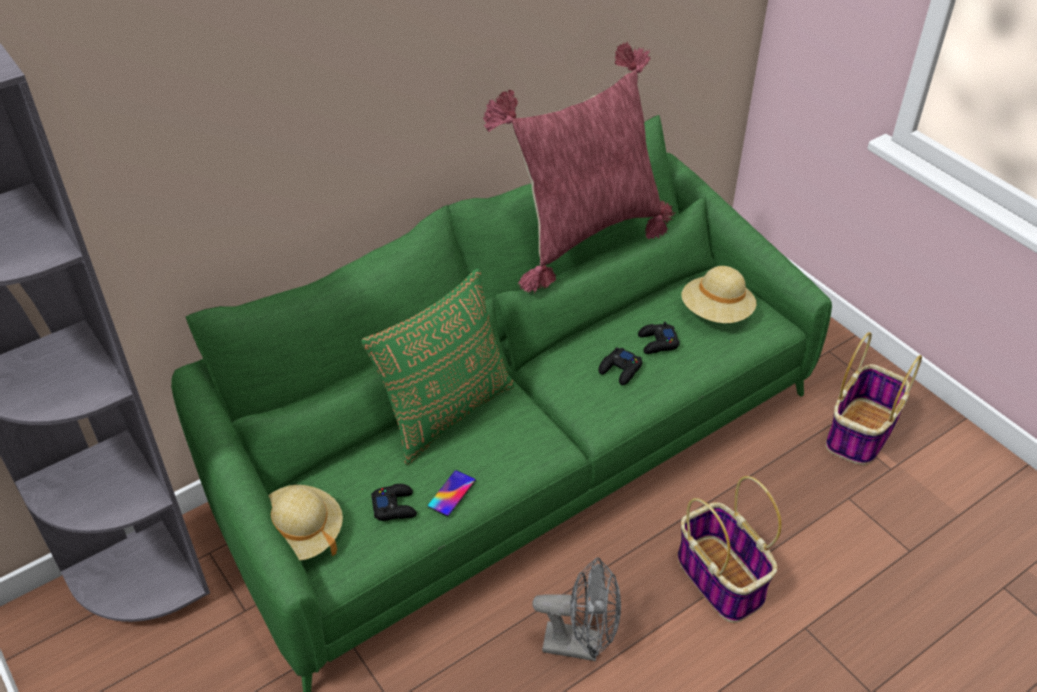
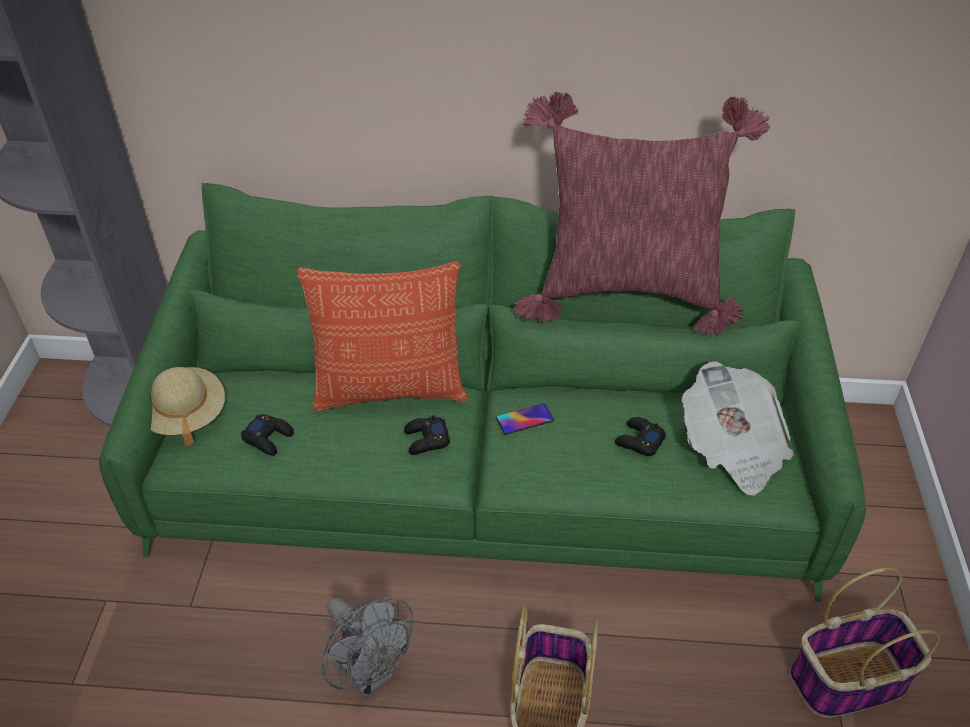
camera: 40 degrees right, 0 degrees up
(447, 413) = (390, 390): green pillow -> orange pillow
(451, 493) = (320, 456): phone -> phone (524, 419)
(620, 370) = (576, 444): black game controller -> black game controller (426, 440)
(716, 313) = (732, 448): beige hat -> newspaper

